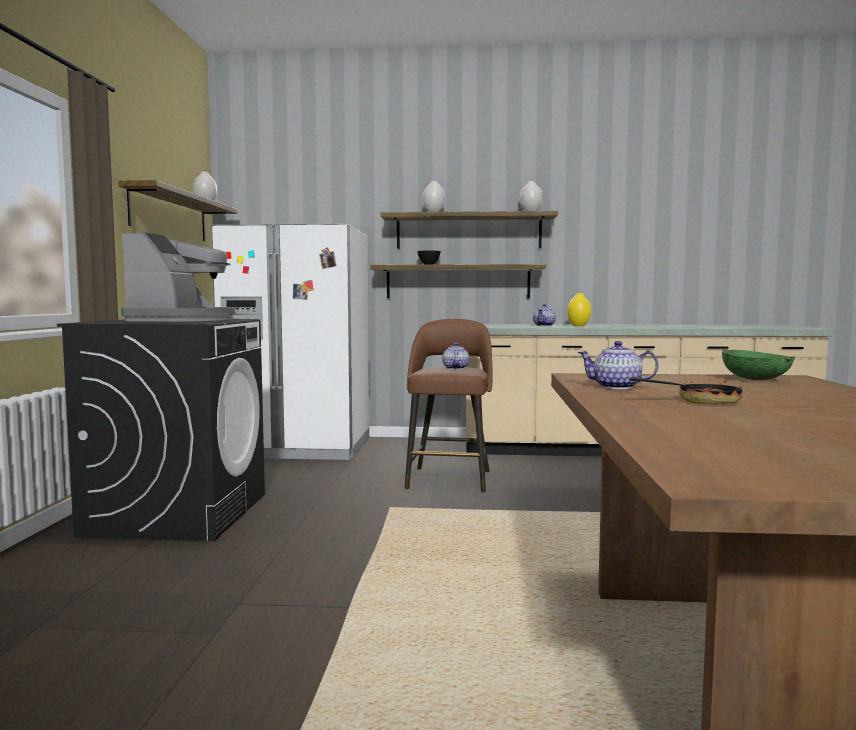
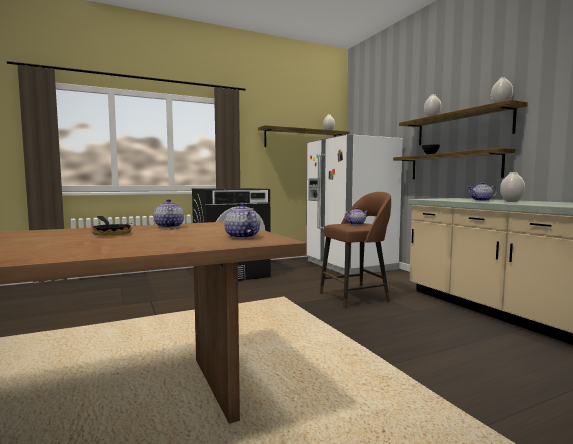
camera: 60 degrees right, 0 degrees up
(183, 320) = (233, 188): coffee machine -> none
(578, 325) = (511, 201): yellow vase -> white vase
(757, 380) = (242, 236): green bowl -> teapot

